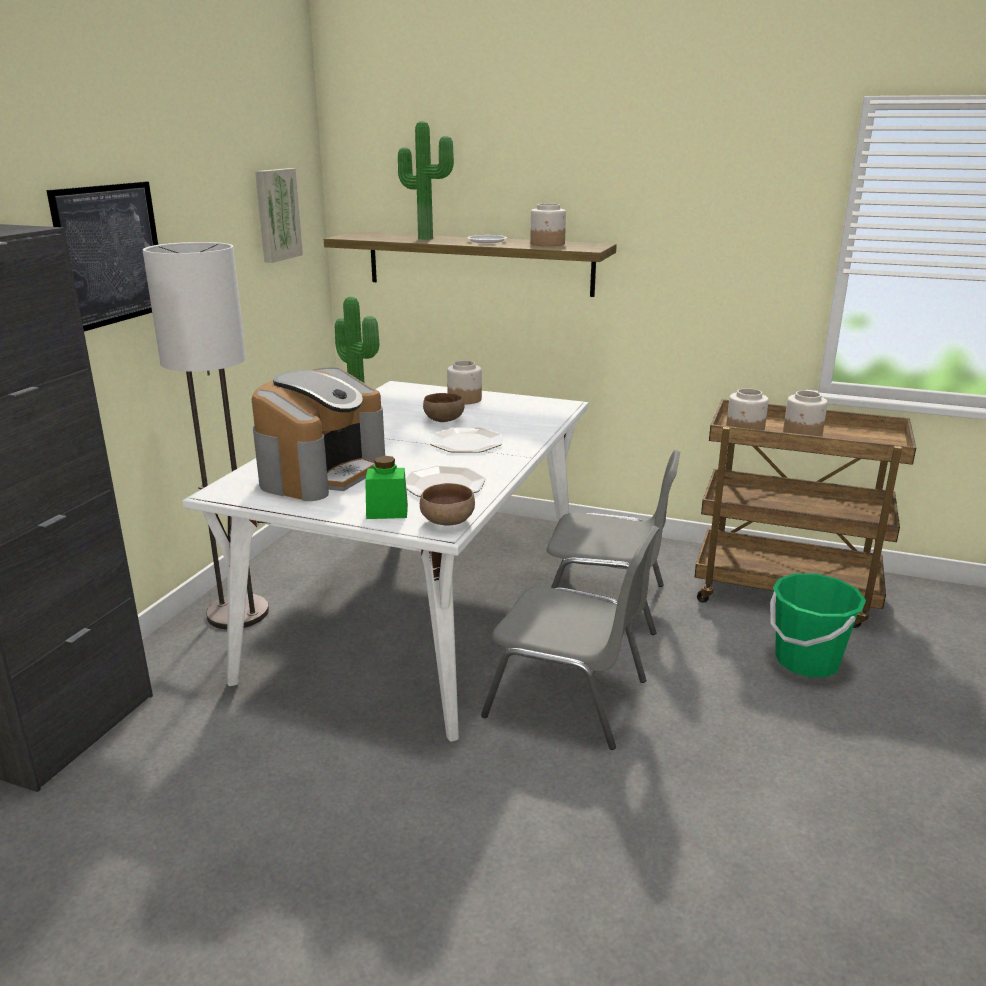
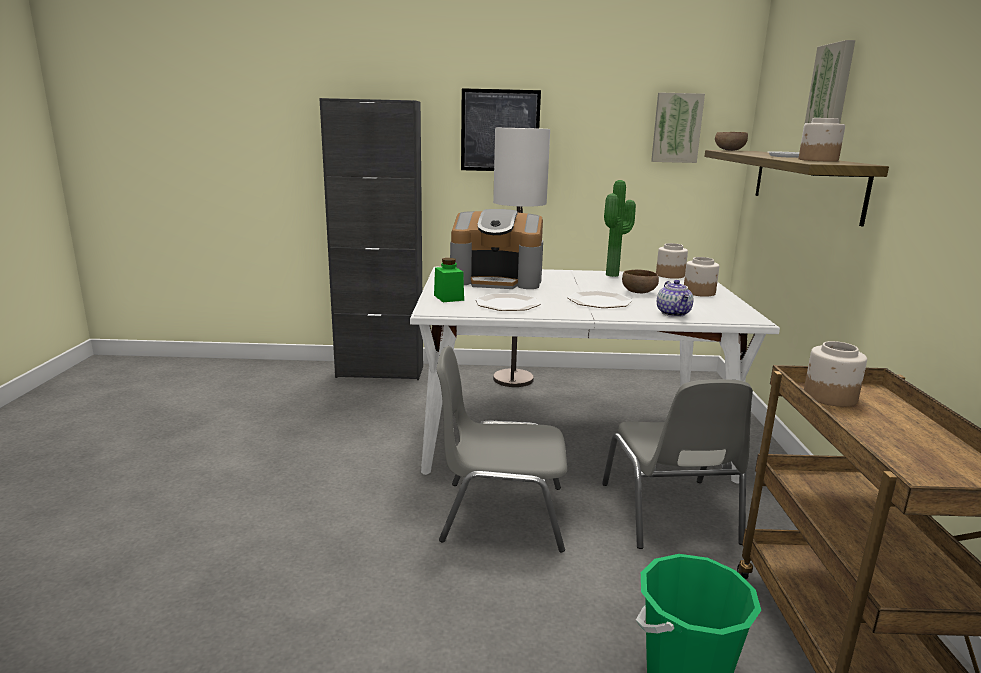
camera: 70 degrees right, 5 degrees down
(427, 238) = (763, 153): potted plant -> none
(448, 522) = (443, 310): brown bowl -> brown bowl (729, 150)
(498, 172) = (831, 90): none -> picture
(532, 424) = (674, 314): none -> teapot
(569, 698) = (501, 514): grey chair -> grey chair turned 90 degrees clockwise
(802, 433) = (886, 429): jar -> jar (669, 275)

